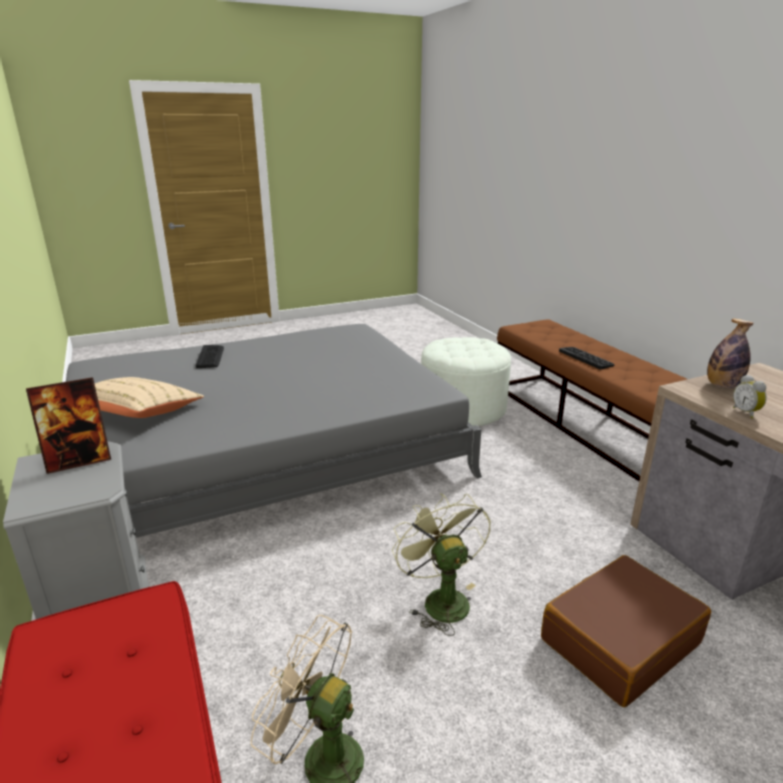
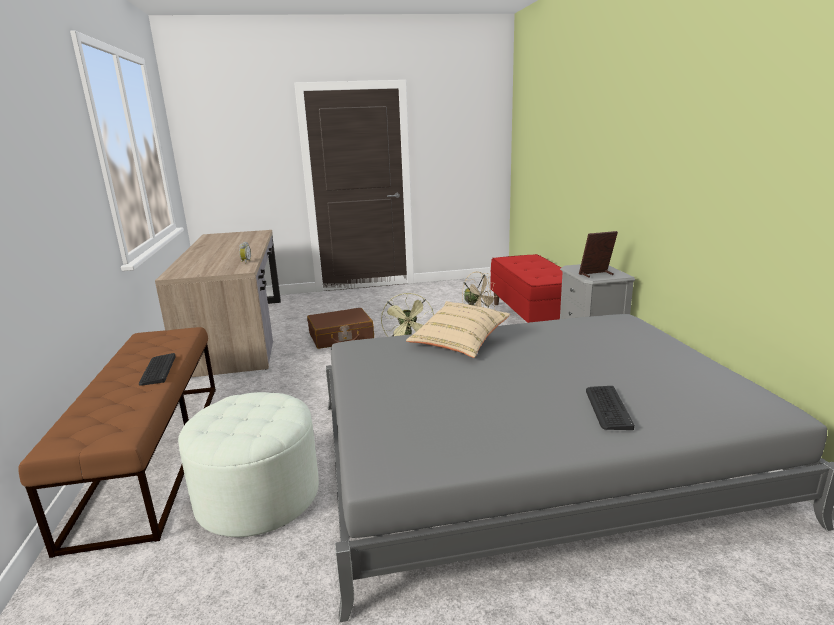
camera: 165 degrees left, 5 degrees down
(140, 414) = (621, 344): beige pillow -> beige pillow (458, 342)
(722, 385) = (220, 270): bottle -> none

